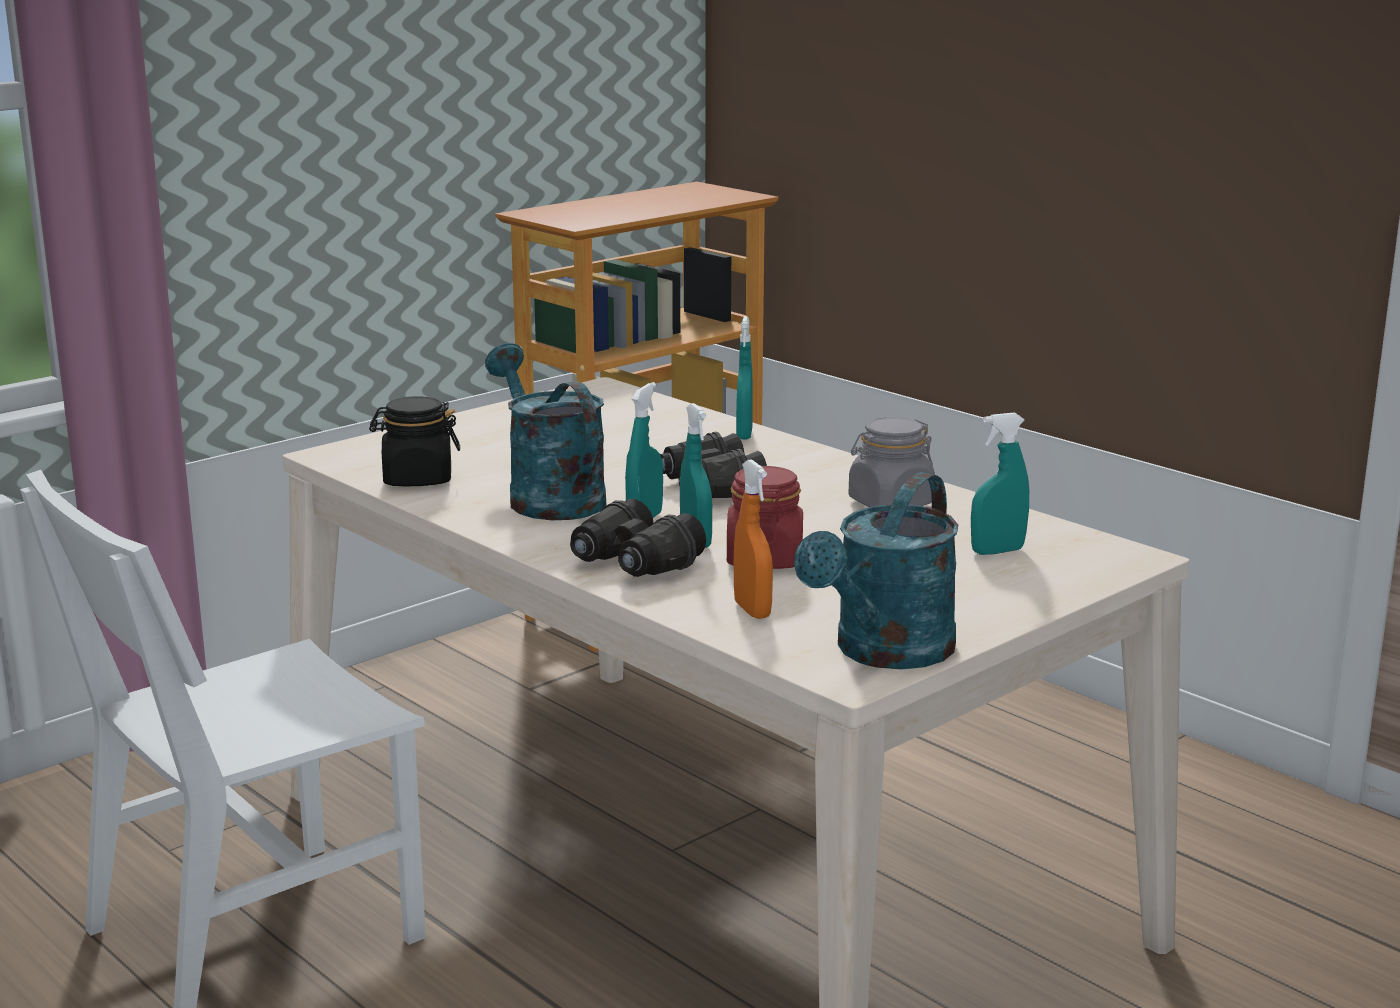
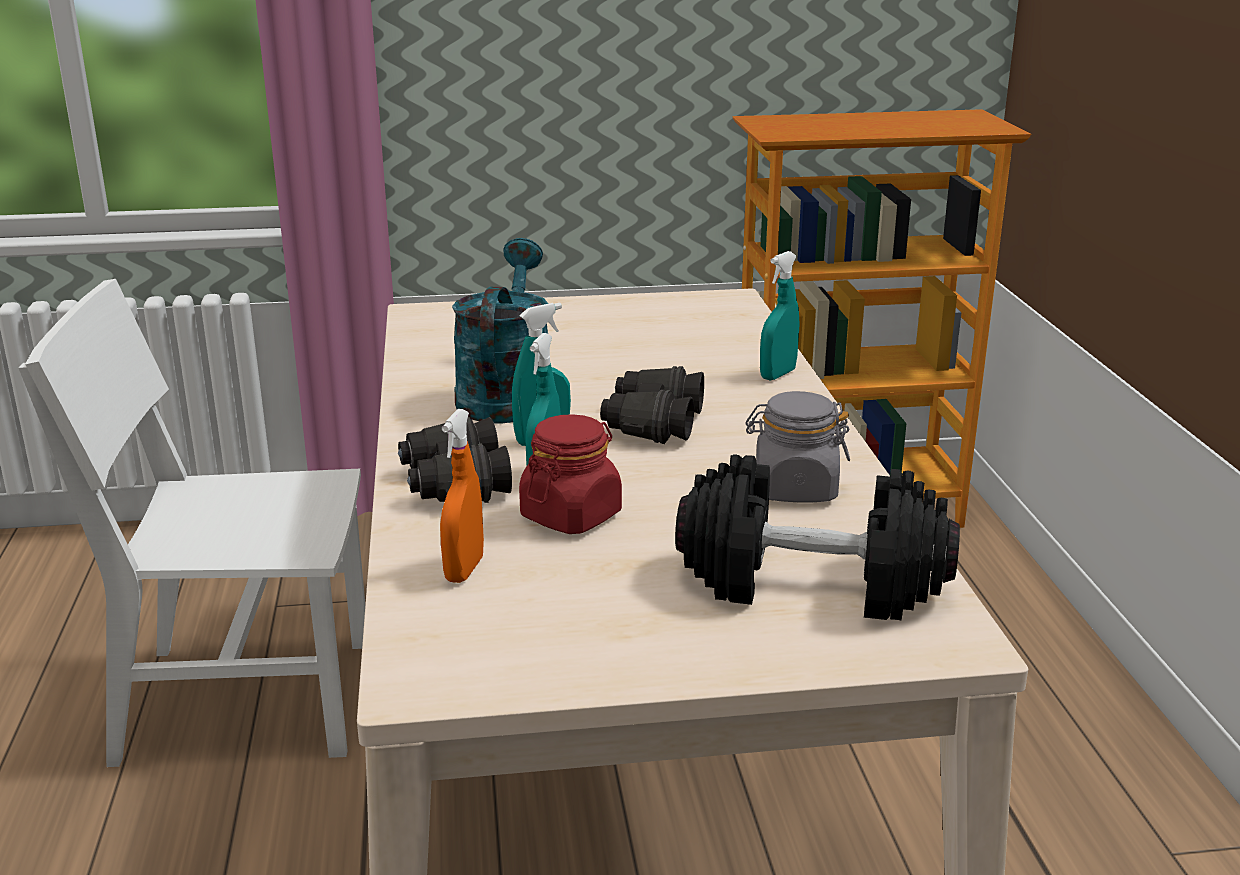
camera: 35 degrees right, 5 degrees up
(417, 479) = (439, 350): black jar -> none
(885, 653) = (495, 668): turquoise watering can -> none
(997, 551) = (813, 582): turquoise spray bottle -> black dumbbell

